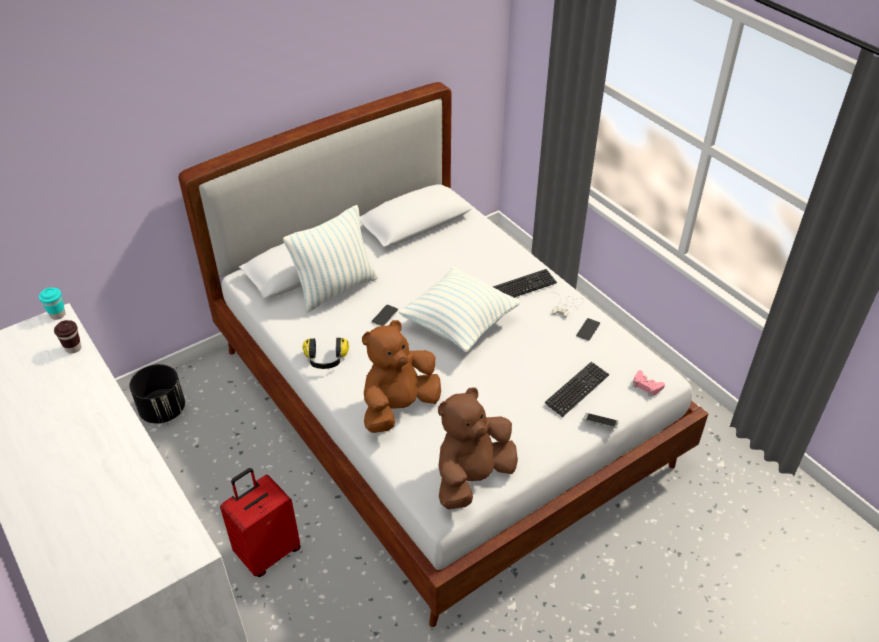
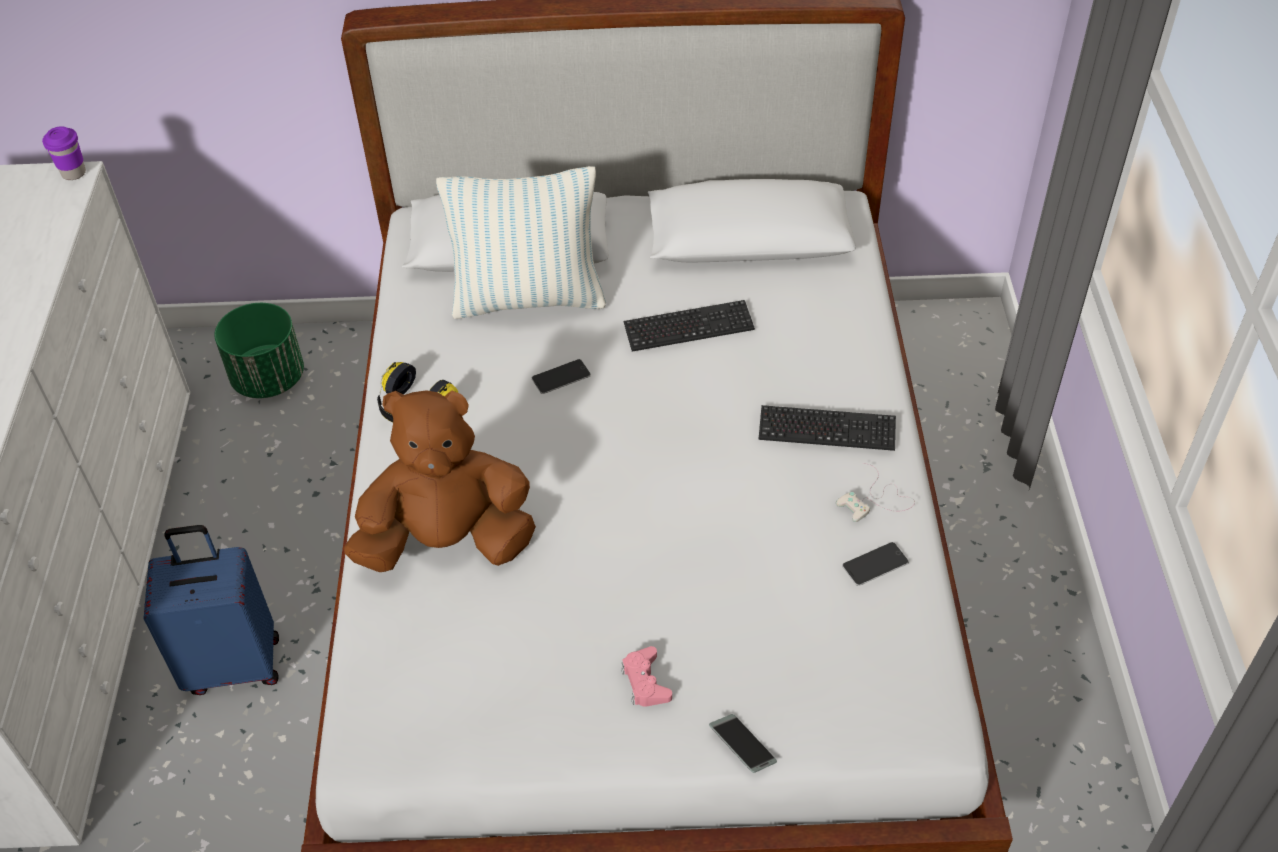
camera: 35 degrees right, 5 degrees up
(58, 315) = (73, 173): turquoise cup -> purple cup
(73, 348) = (47, 231): brown cup -> none
(163, 410) = (269, 378): black planter -> green planter
(268, 552) = (234, 663): red suitcase -> blue suitcase
(459, 325) = (660, 449): pillow -> none
(472, 477) = (452, 721): brown plush toy -> none
(577, 390) = (755, 664): keyboard -> keyboard (688, 328)
(646, 386) = (888, 724): pink game controller -> pink game controller (645, 682)

